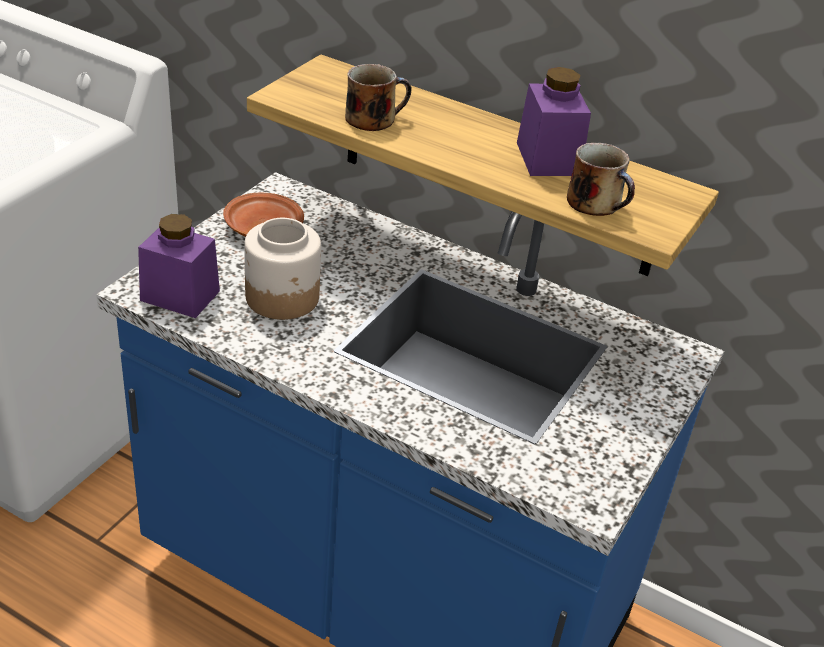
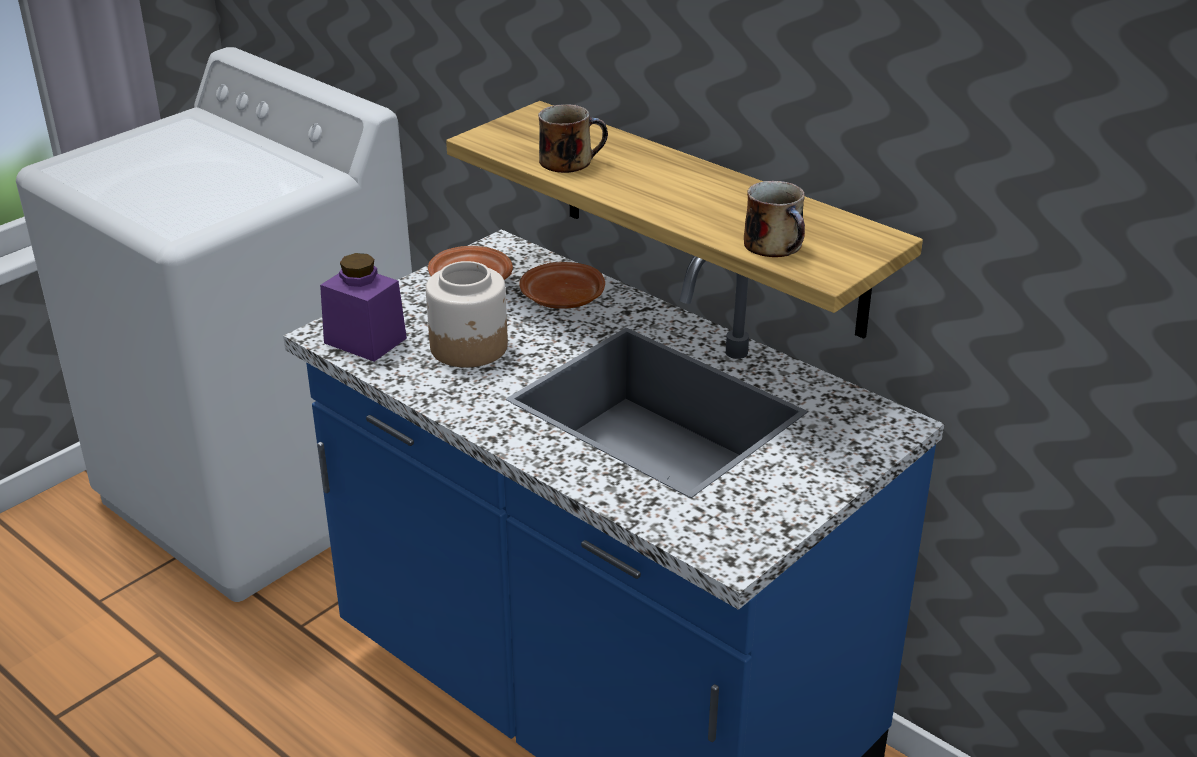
camera: 15 degrees right, 5 degrees down
(353, 242) = (562, 299): none -> brown plate
(548, 159) = (741, 203): purple jar -> none

